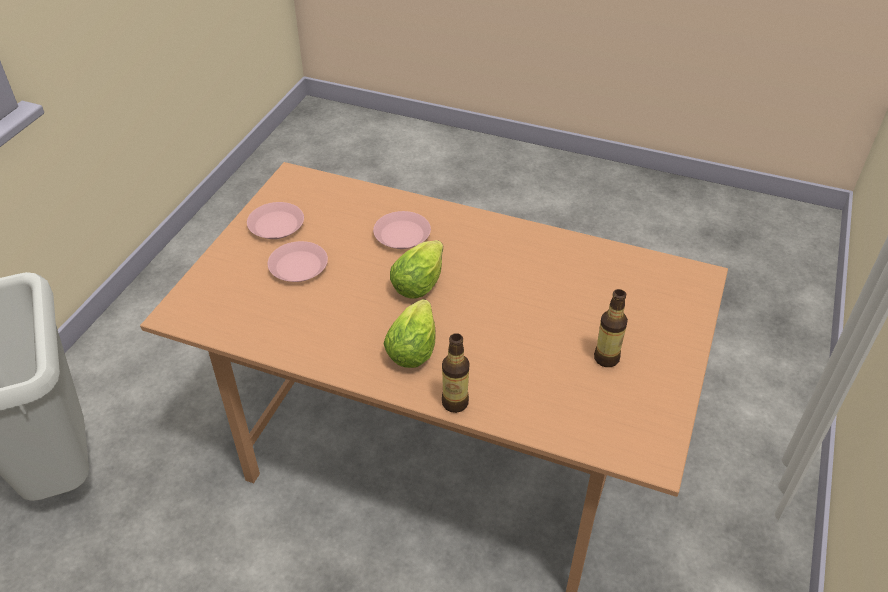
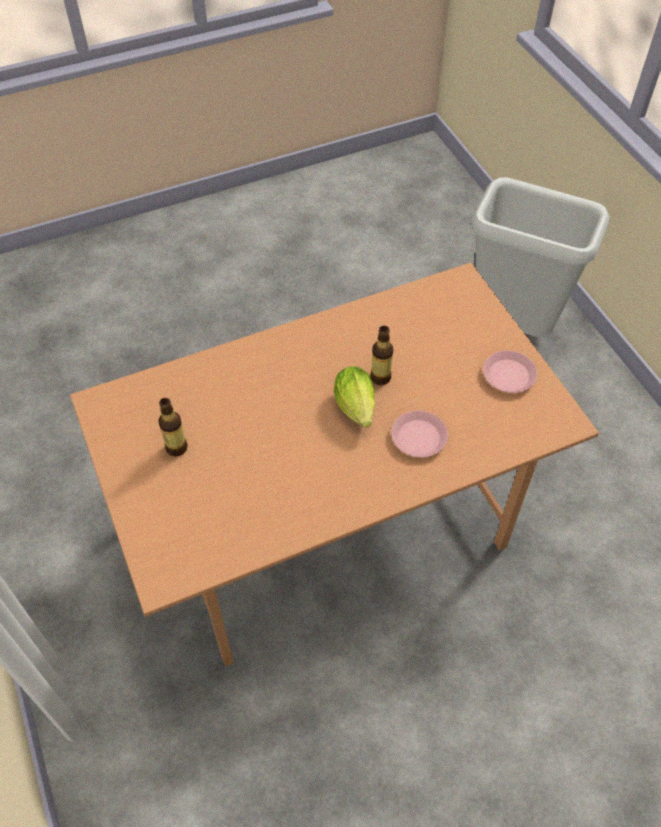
camera: 135 degrees right, 10 degrees up
(299, 266) = (446, 359): pink plate -> none
(414, 346) = (305, 364): lettuce -> none
(455, 403) = (242, 350): bottle -> bottle (380, 377)

